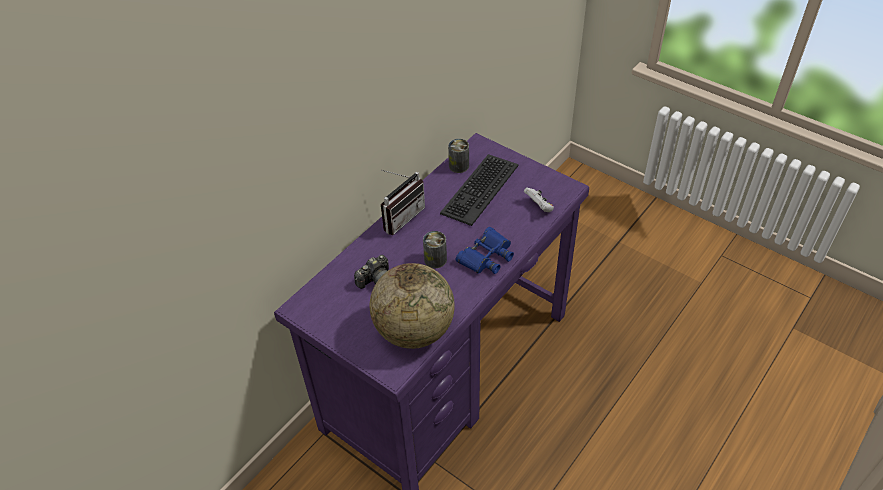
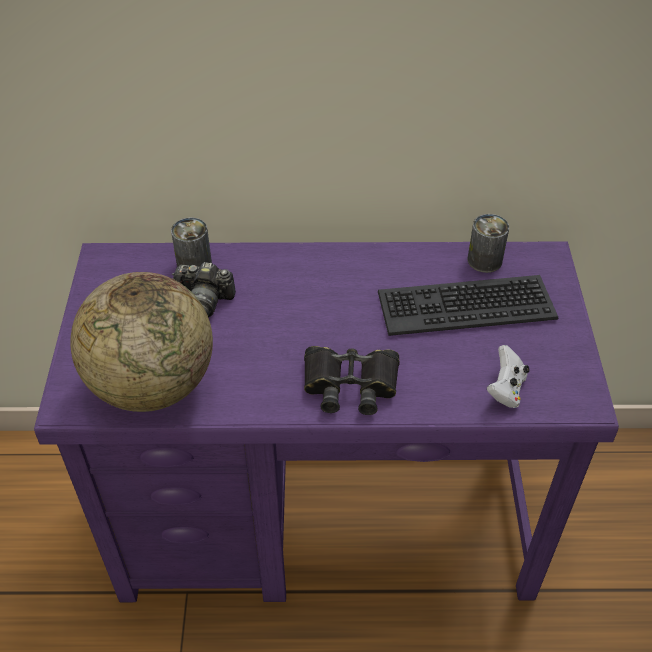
camera: 50 degrees right, 0 degrees up
(400, 216) = (333, 258): radio -> none
(435, 259) = (293, 334): can -> can (194, 264)
(486, 256) = (350, 384): blue binoculars -> black binoculars

